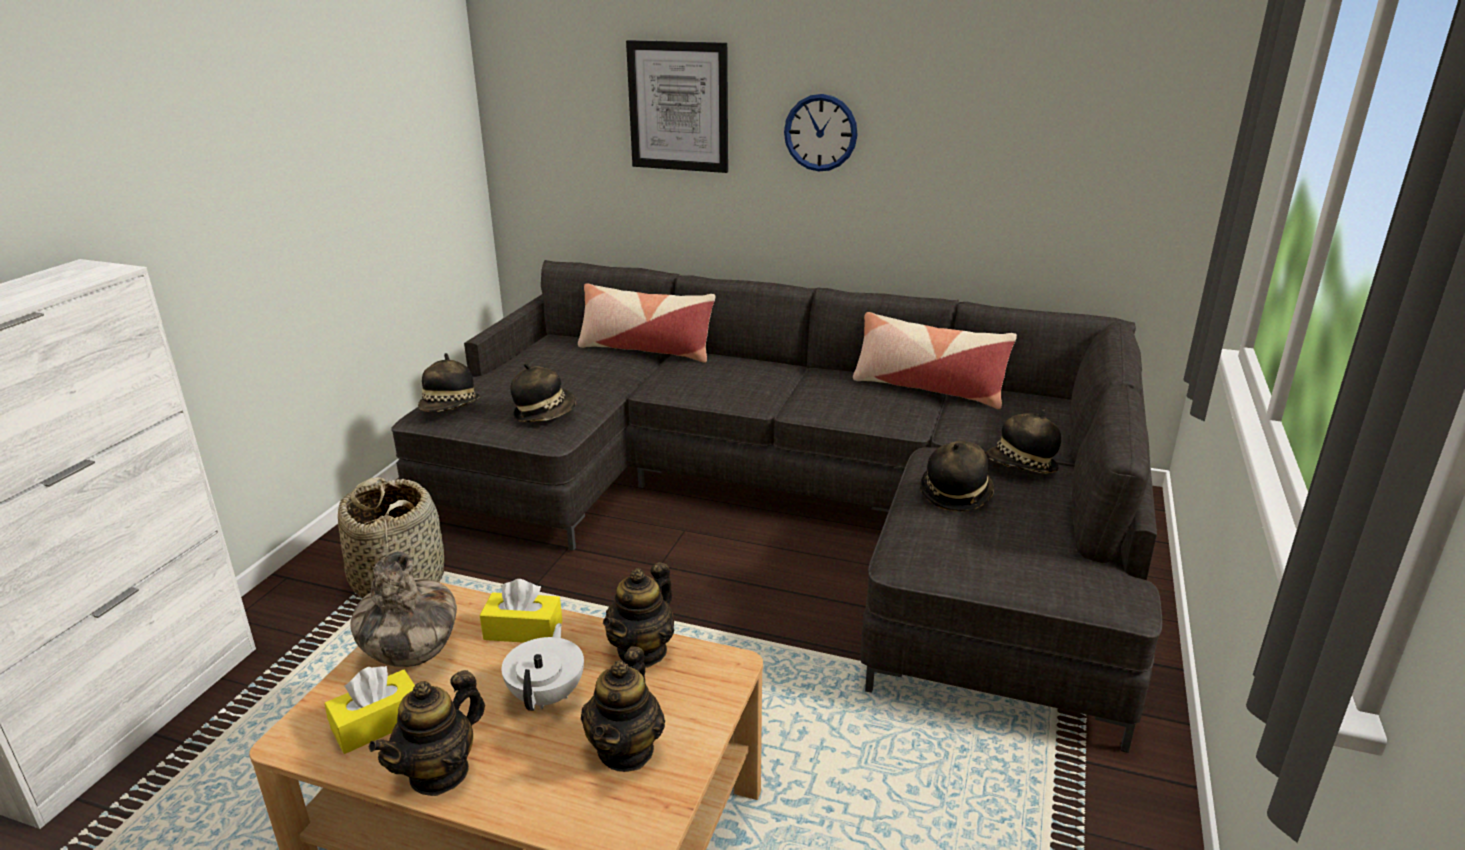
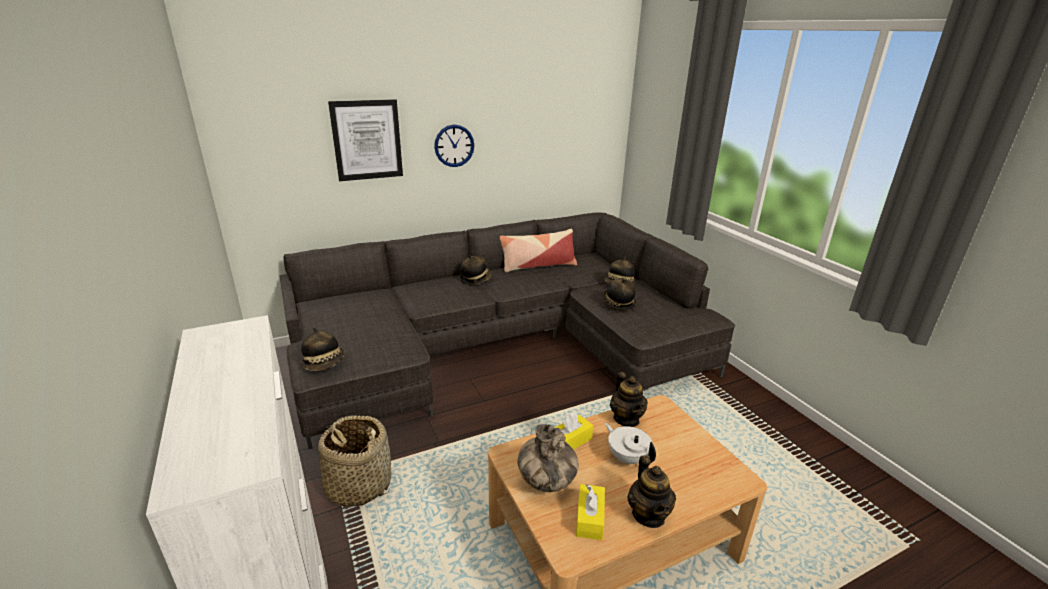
camera: 45 degrees left, 0 degrees up
(545, 414) = (388, 343): hat -> hat (475, 279)
(626, 750) = (687, 456): teapot -> none
(645, 349) = (379, 291): pillow -> none

